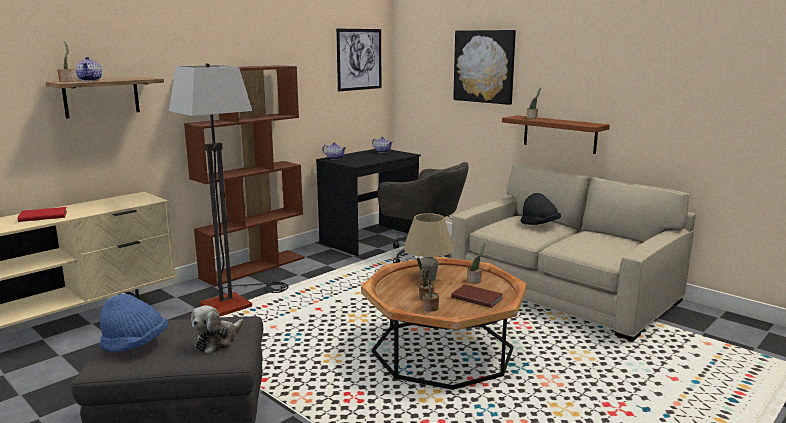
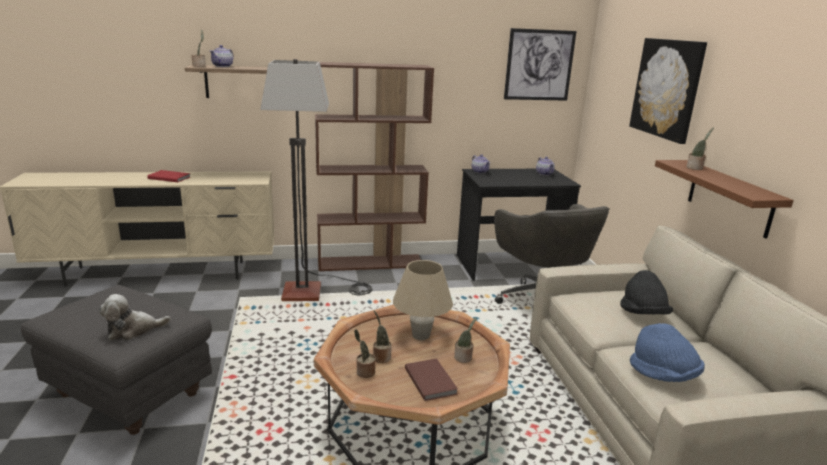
camera: 35 degrees right, 5 degrees up
(135, 345) = (86, 309): blue hat -> blue hat (663, 375)

